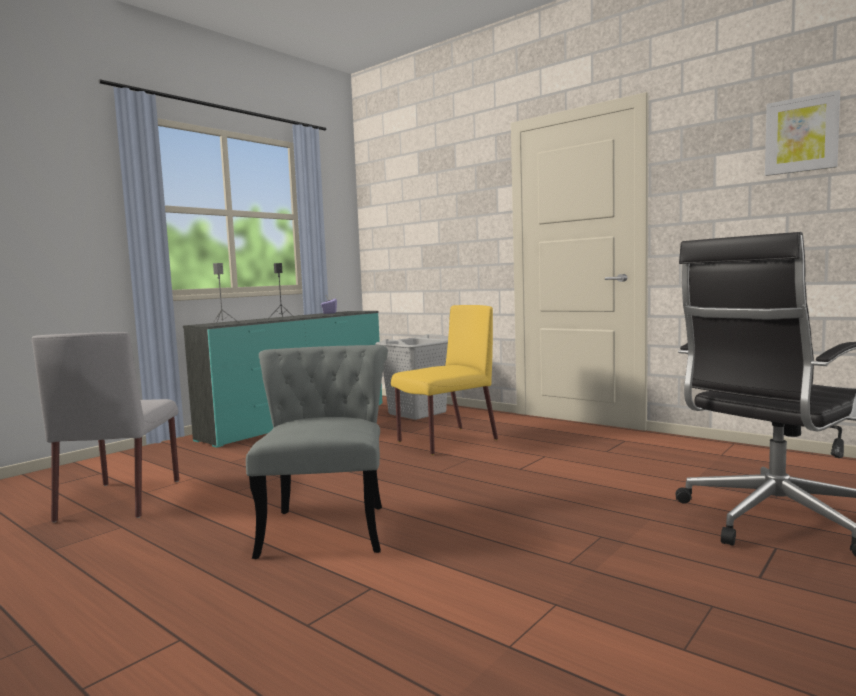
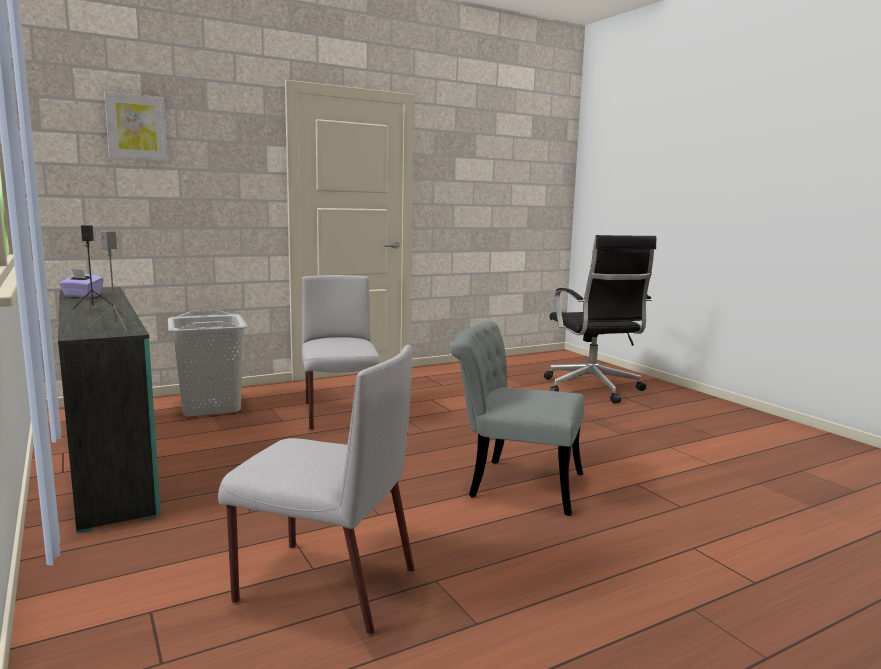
camera: 70 degrees left, 5 degrees up
(446, 441) = (340, 415): yellow chair -> grey chair
(801, 135) = (501, 155): picture -> picture (136, 127)

